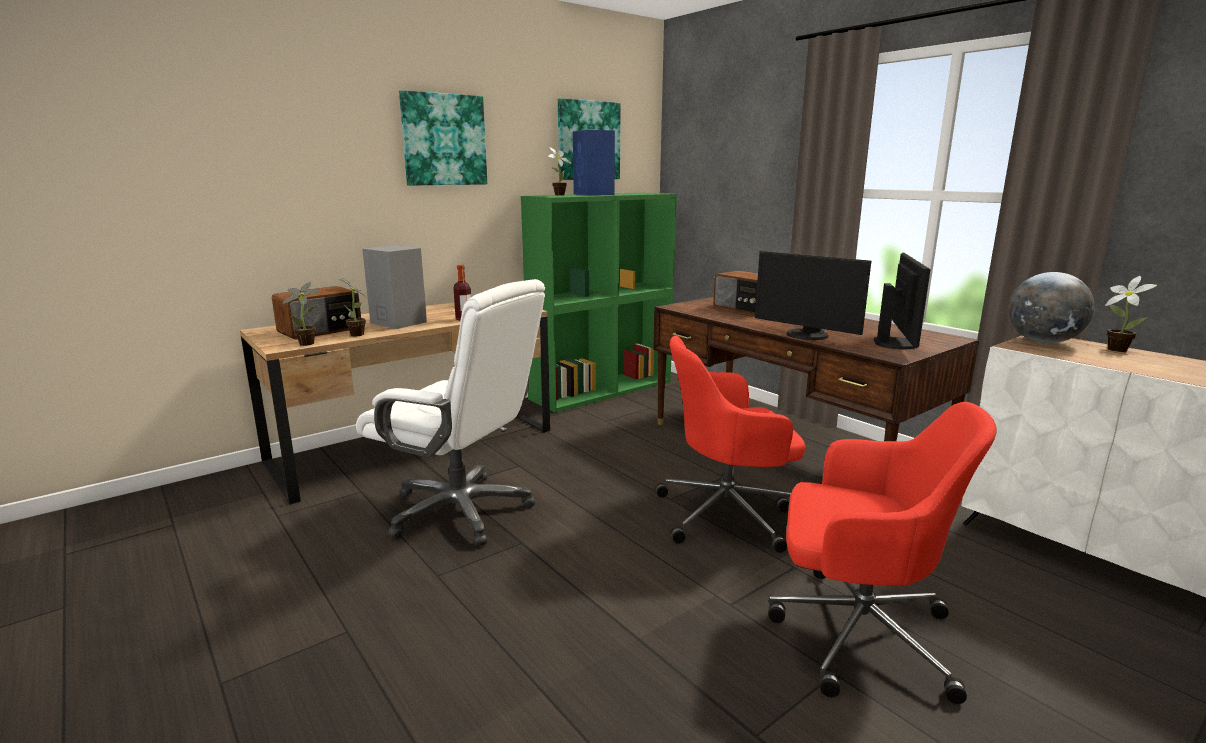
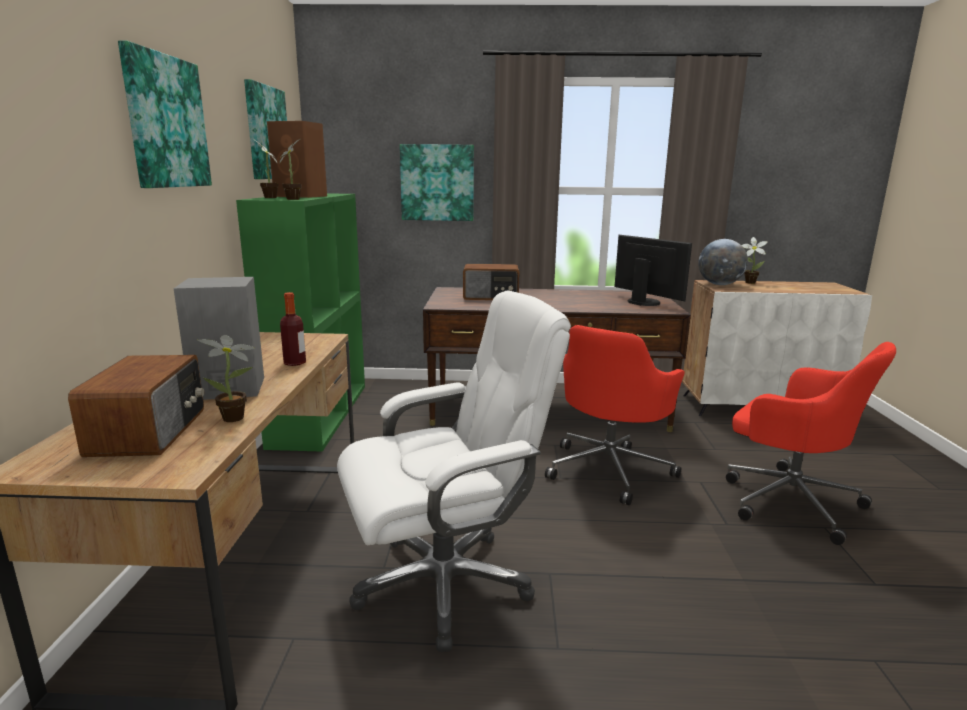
camera: 50 degrees left, 0 degrees up
(309, 343) = (208, 451): potted plant -> potted plant (294, 199)
(594, 194) = (302, 196): blue speaker -> brown speaker
(755, 183) = (437, 183): none -> picture
(806, 335) = (591, 308): monitor -> none
(856, 633) = (788, 500): red office chair -> red office chair turned 75 degrees clockwise

